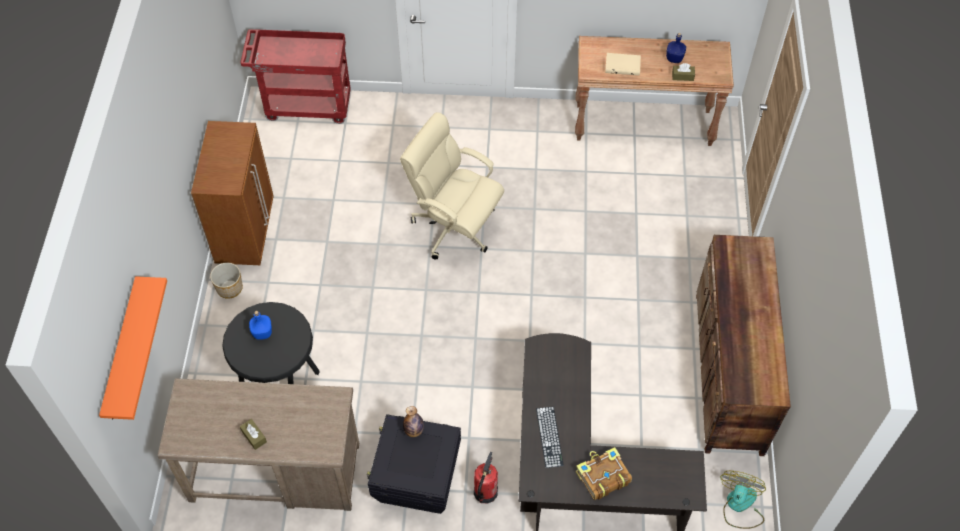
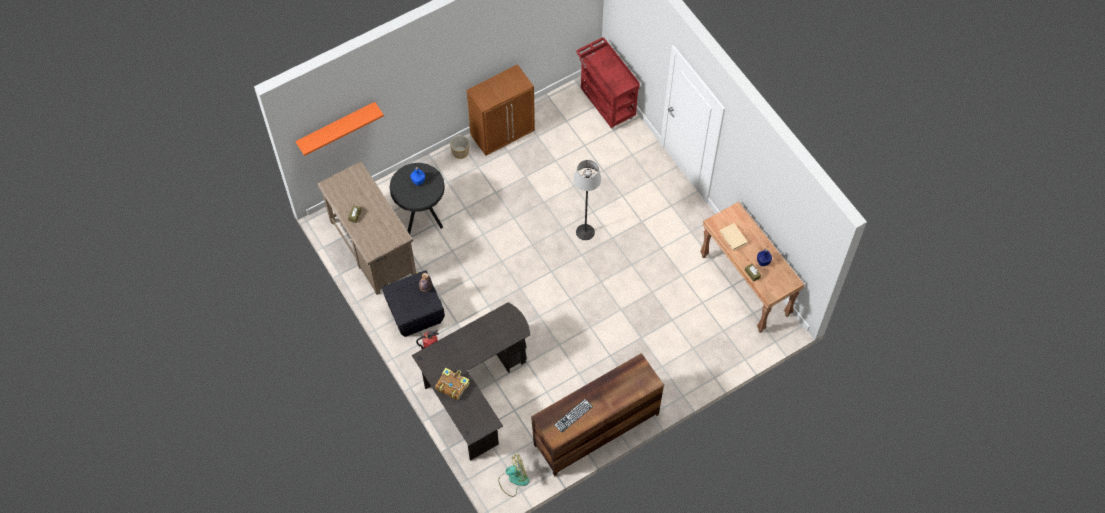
camera: 55 degrees right, 5 degrees up
(454, 227) = (585, 232): beige office chair -> floor lamp
(549, 437) = (457, 348): keyboard -> keyboard (573, 415)

